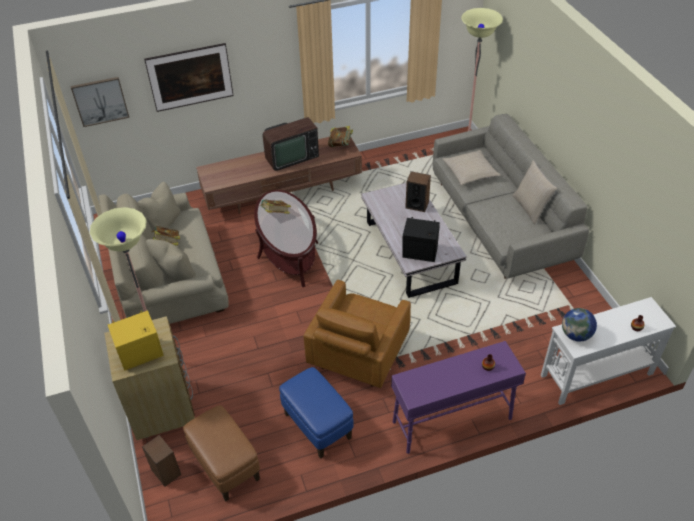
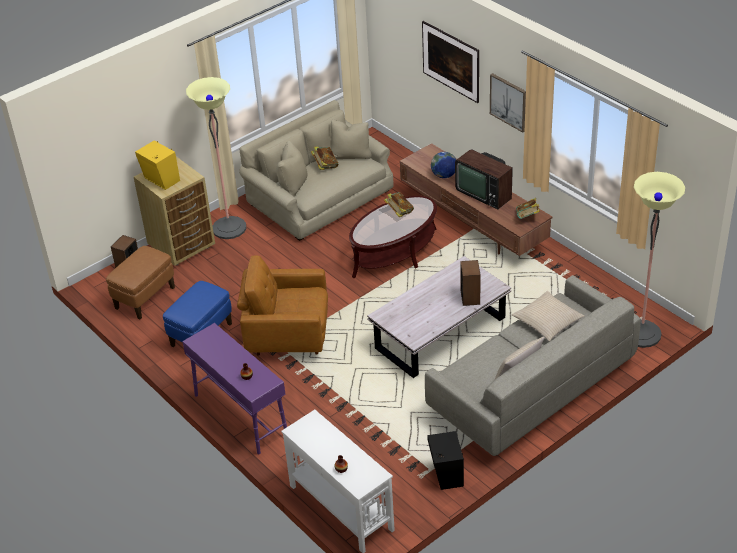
camera: 70 degrees right, 5 degrees down
(100, 101) = (391, 34): picture -> picture (508, 102)
(420, 254) = (398, 318): black speaker -> black speaker (446, 475)
(576, 335) = (311, 427): globe -> globe (444, 175)

